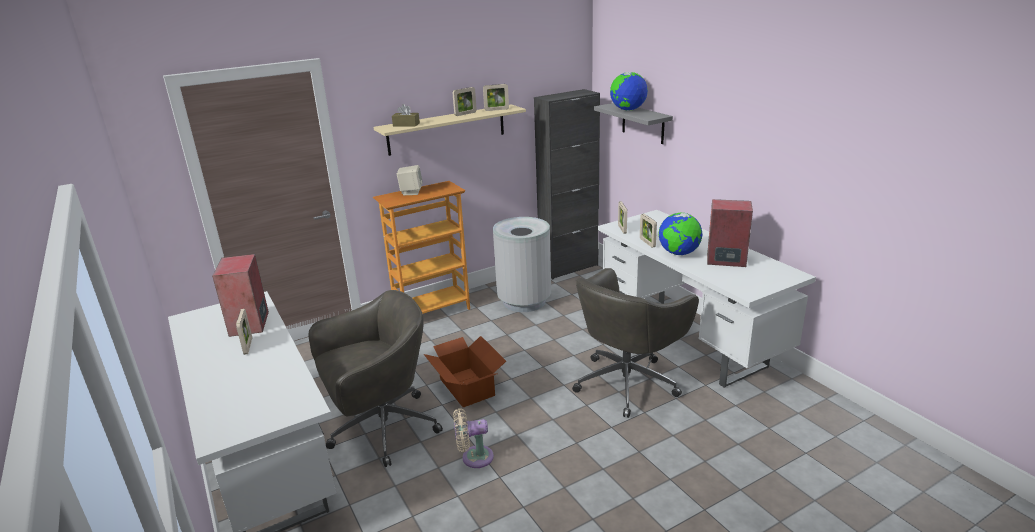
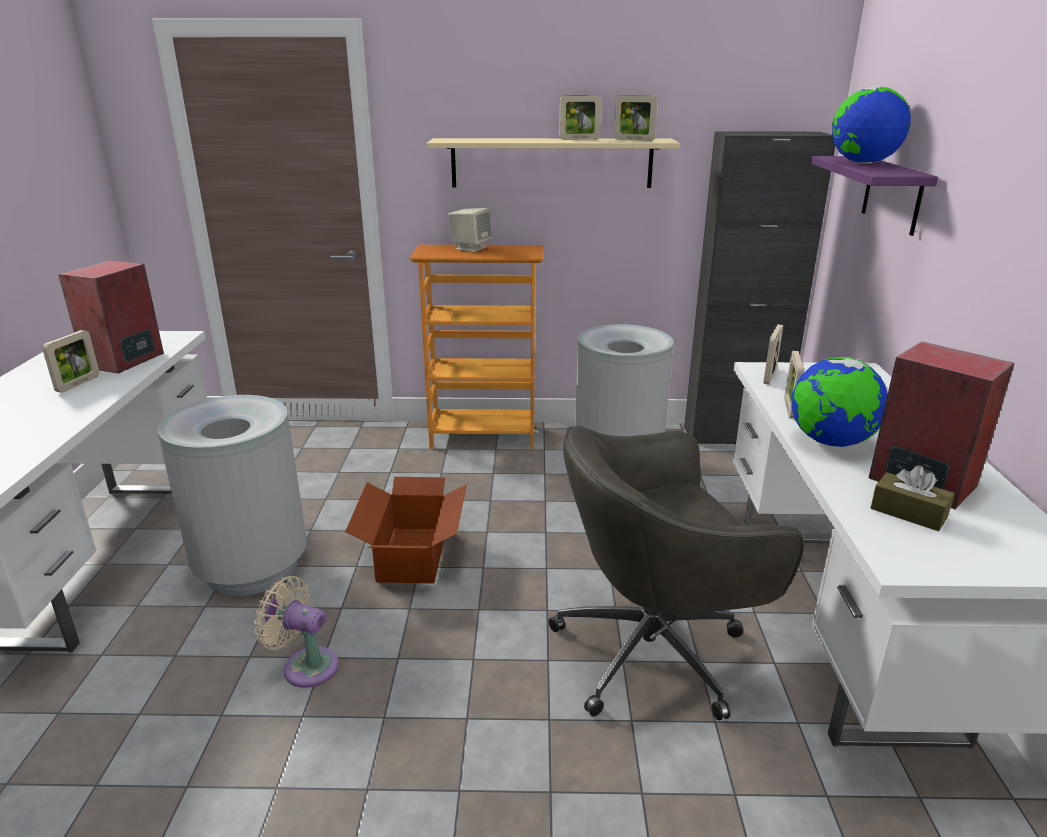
camera: 30 degrees right, 0 degrees up
(381, 429) = (252, 568): grey office chair -> grey trash can
(406, 124) = (474, 140): brown tissue box -> brown tissue box (908, 513)
(643, 123) = (892, 194): grey shelf -> purple shelf

